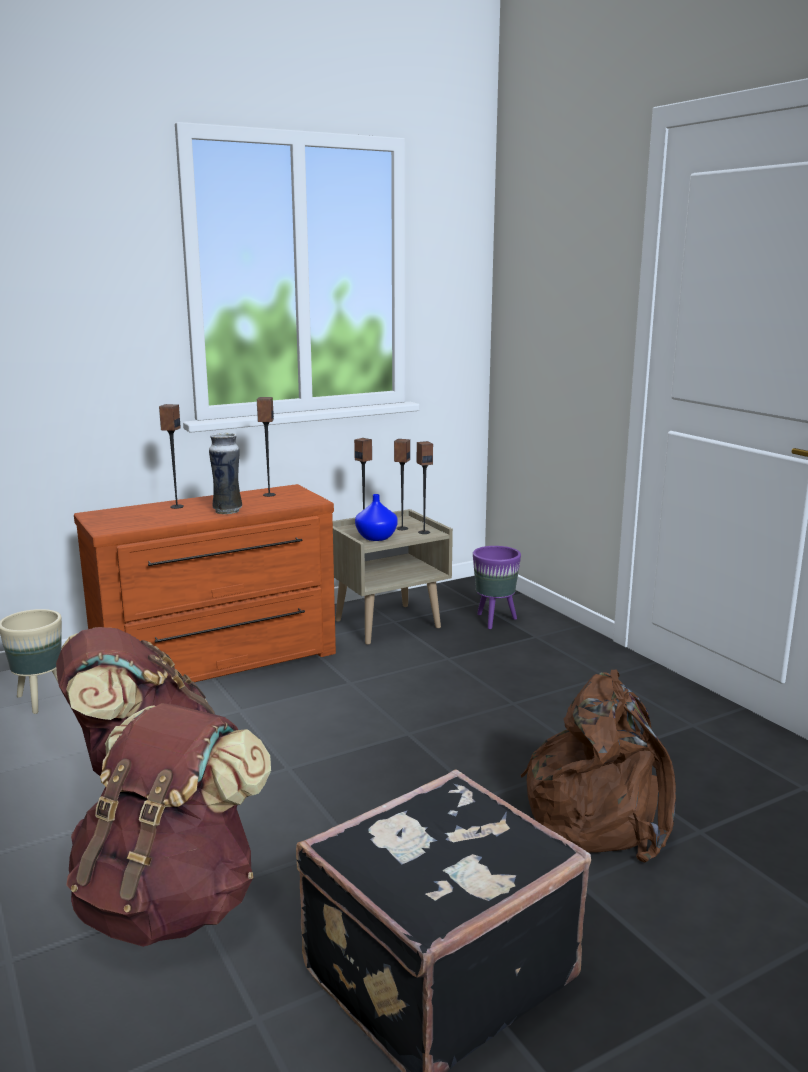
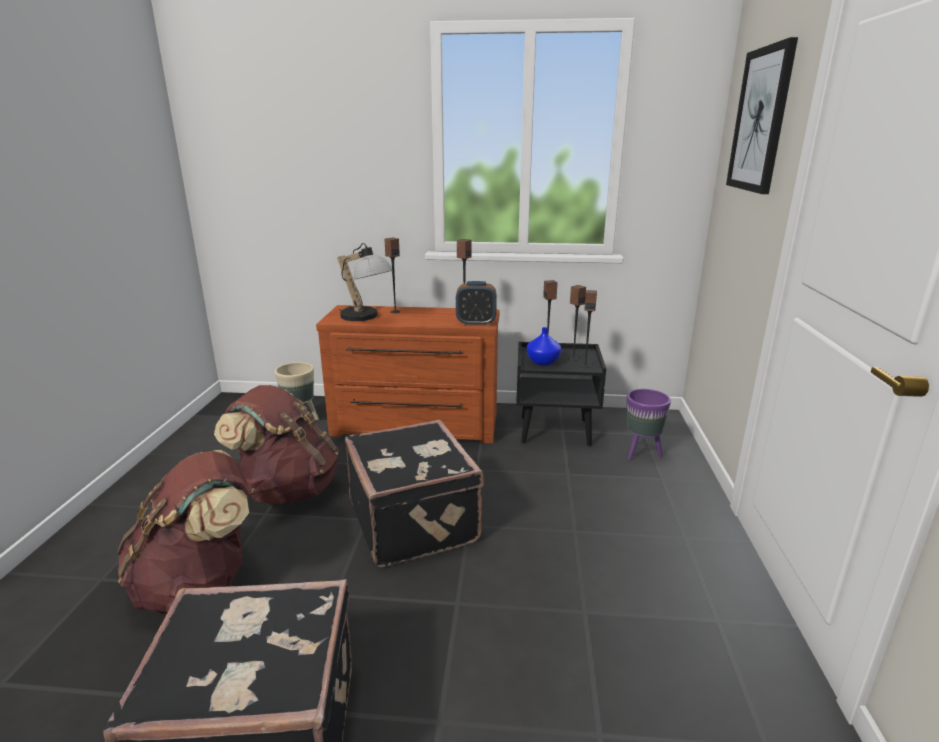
camera: 35 degrees right, 5 degrees up
(152, 519) = (366, 318): none -> table lamp
(227, 511) = (417, 321): vase -> none
(302, 501) = (476, 323): none -> alarm clock
(347, 749) = (415, 521): none -> black suitcase
(388, 623) = (555, 430): beige nightstand -> black nightstand
(565, 251) = (760, 120): none -> picture
(600, 813) = (530, 666): brown backpack -> none

